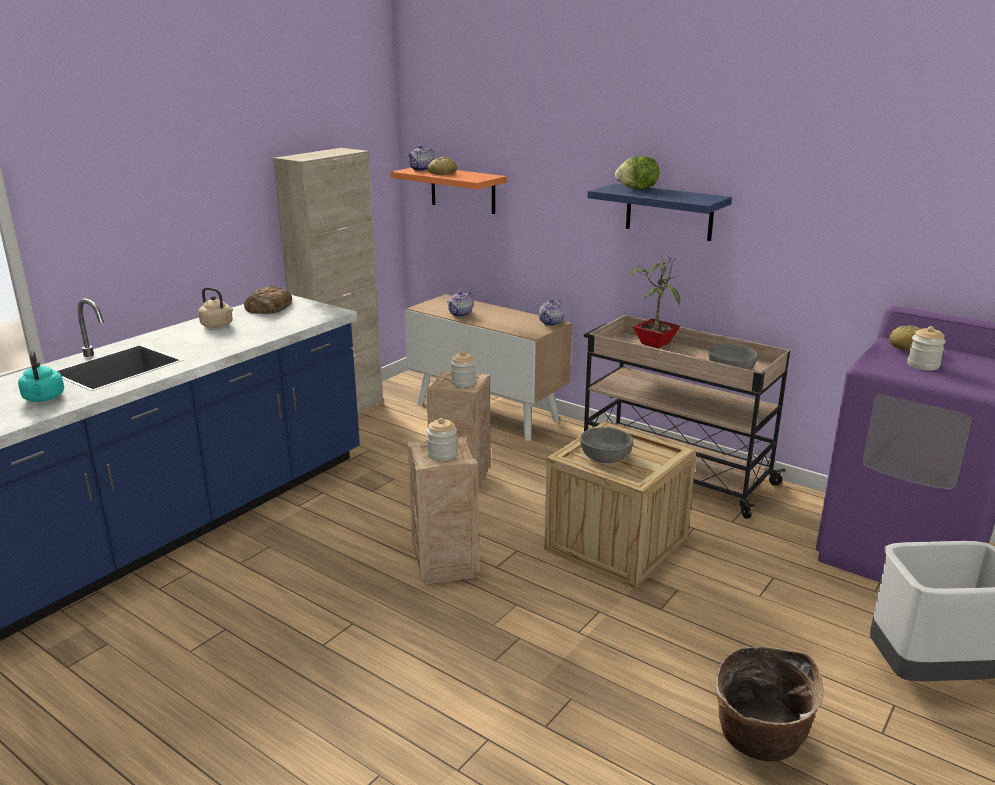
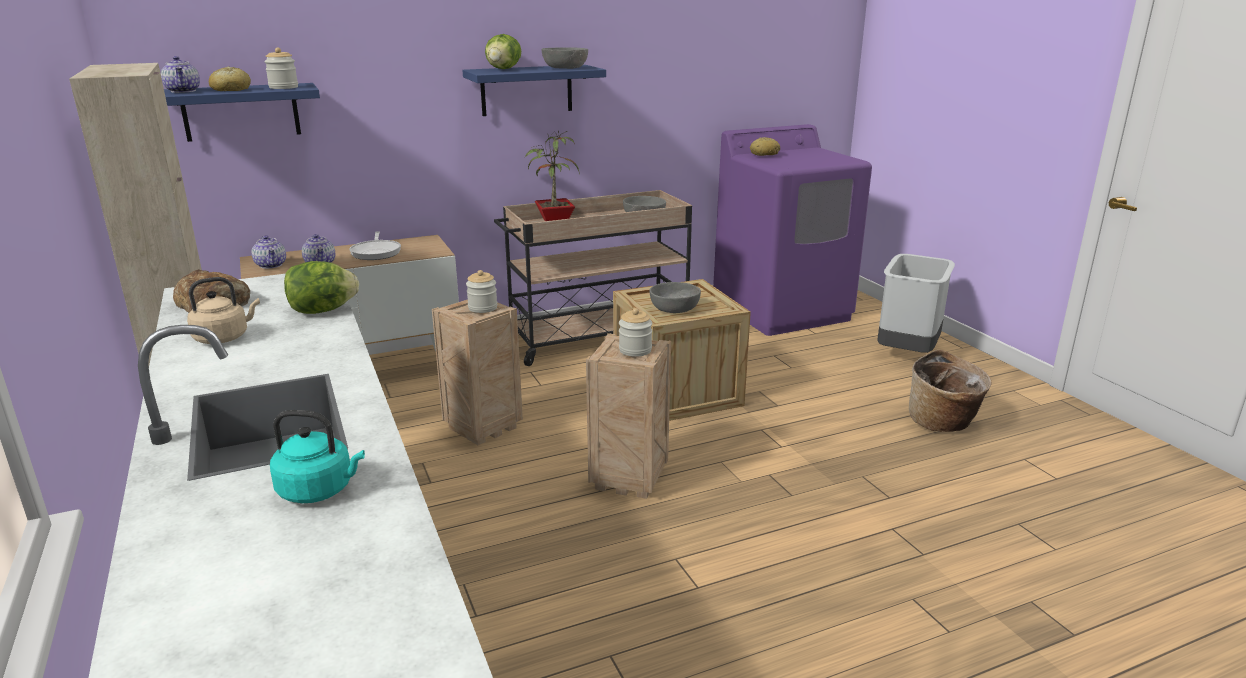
camera: 60 degrees left, 0 degrees up
(276, 331) = (322, 310): none -> lettuce
(463, 190) = (241, 112): orange shelf -> blue shelf
(504, 319) = (376, 252): none -> frying pan
(551, 323) = (425, 240): teapot -> teapot (271, 265)
(685, 197) = (565, 68): none -> grey bowl
(923, 365) = (795, 159): jar -> jar (283, 87)

